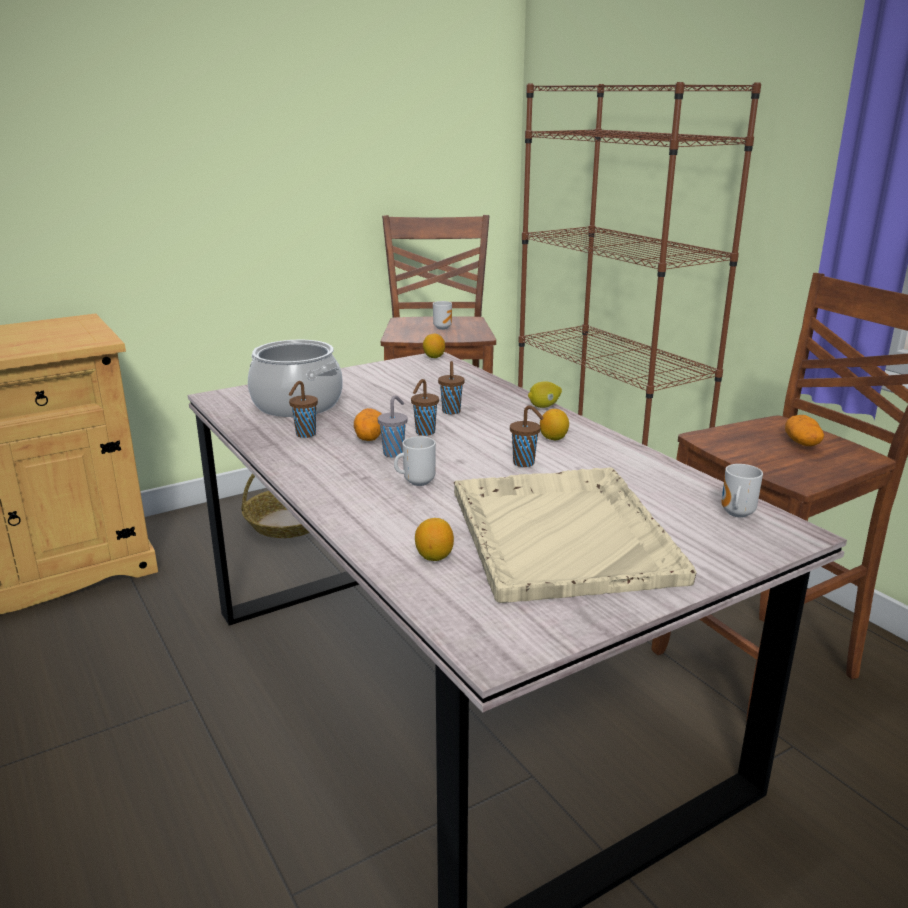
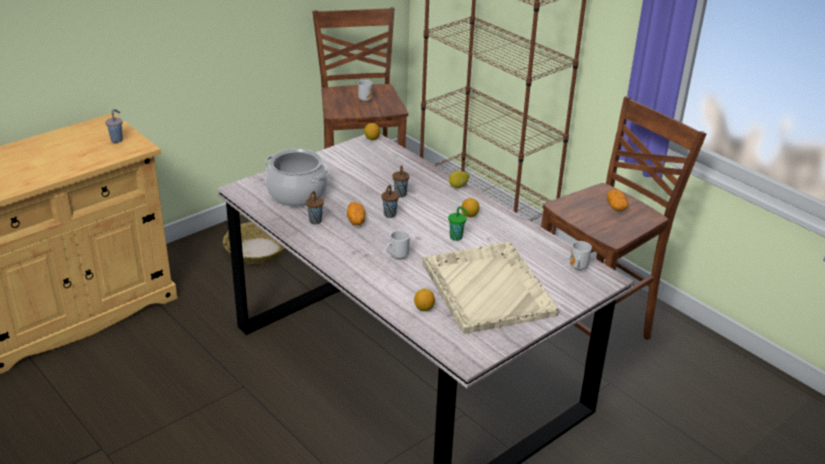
camera: 10 degrees left, 10 degrees up
(394, 453) = (376, 234): grey cup -> grey cup (117, 140)
(525, 463) = (457, 237): brown cup -> green cup

